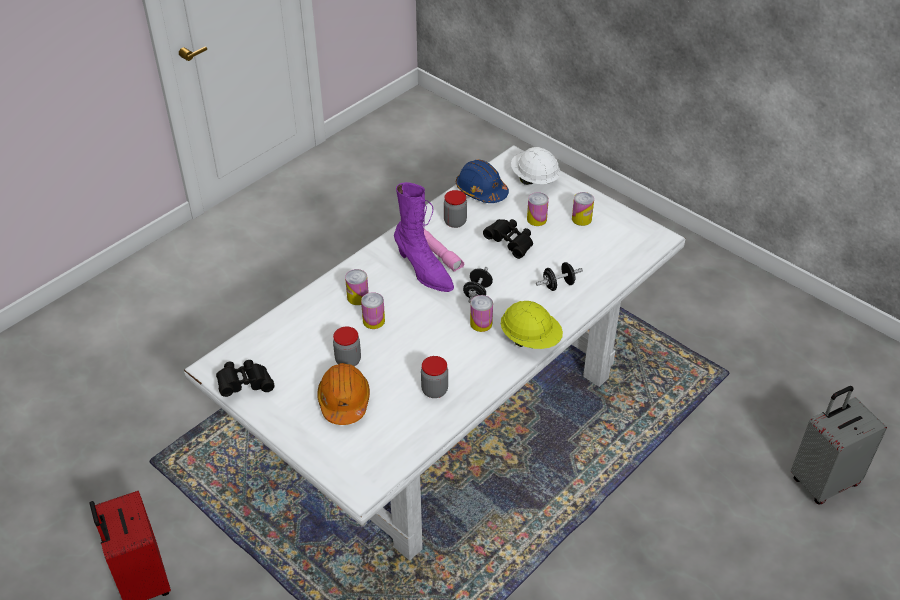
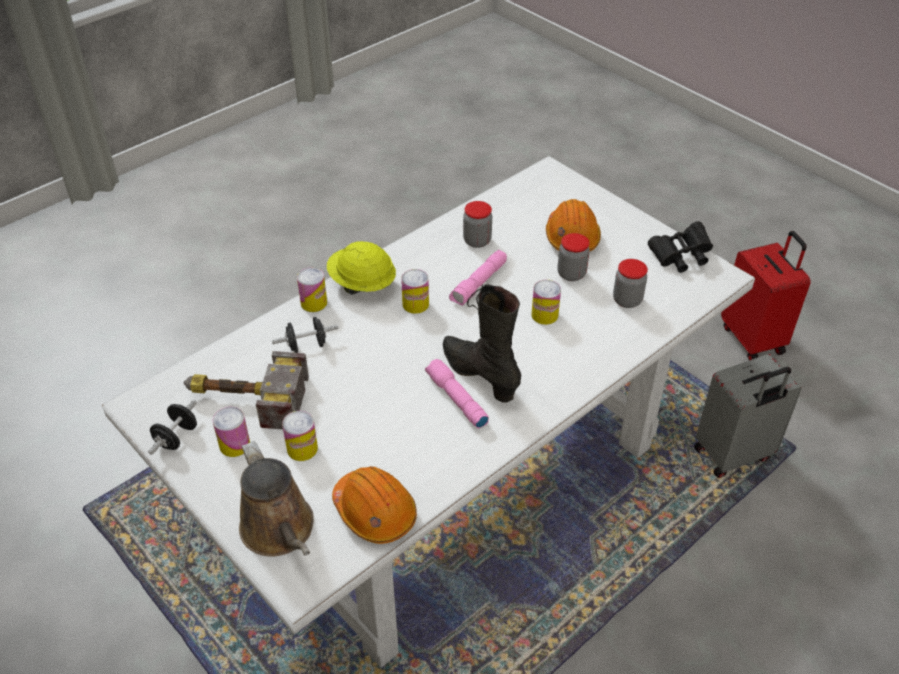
camera: 175 degrees left, 0 degrees up
(358, 297) = (566, 345): can -> can (314, 303)
(423, 271) = (480, 375): purple boot -> black boot
(429, 345) = (479, 284): none -> pink flashlight
(455, 222) = (426, 452): jar -> jar (627, 300)
(477, 293) = (413, 341): black dumbbell -> black dumbbell (176, 437)
(481, 190) = (375, 512): blue hard hat -> orange hard hat
(510, 243) = (352, 410): black binoculars -> none
(534, 179) = (280, 531): white hard hat -> brown watering can
(588, 246) = (244, 398): none -> hammer
(823, 481) = (66, 379): grey suitcase -> grey suitcase (733, 455)

